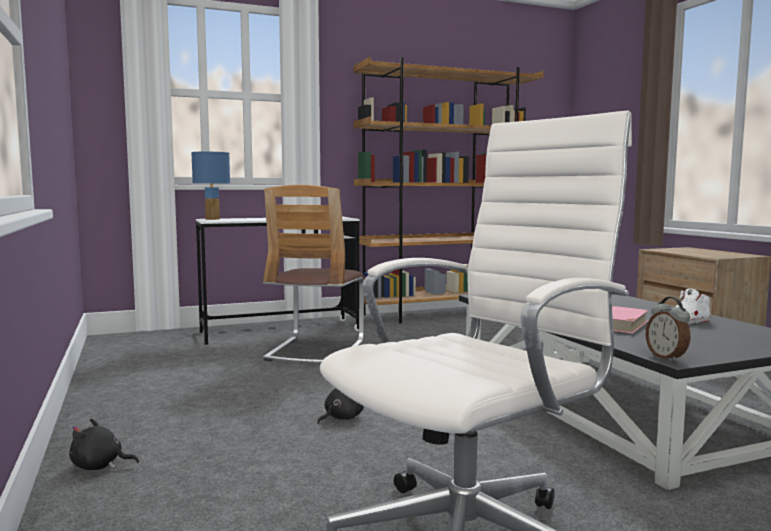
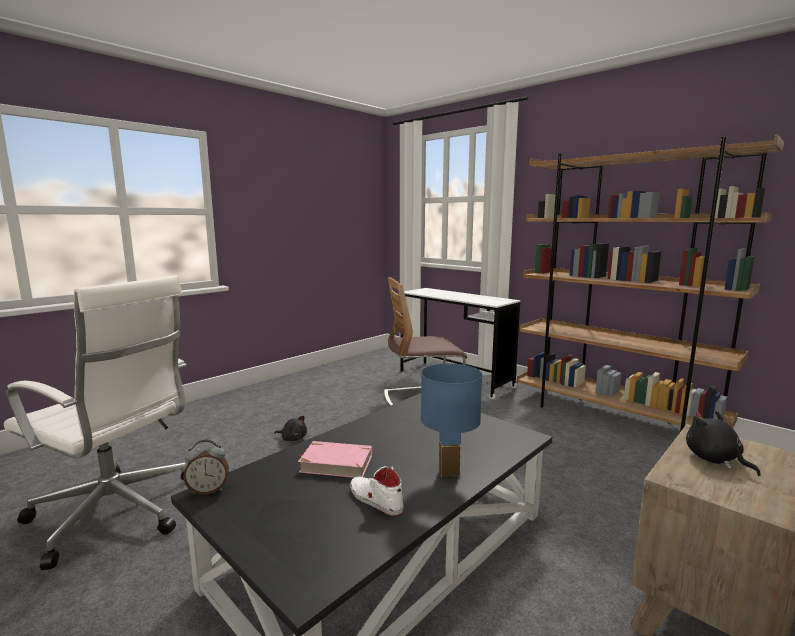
camera: 65 degrees right, 5 degrees up
(99, 466) = (210, 405): black plush toy -> black plush toy (714, 459)
(212, 219) = (423, 290): blue table lamp -> blue table lamp (448, 473)
(667, 357) = (208, 490): alarm clock -> alarm clock turned 150 degrees counterclockwise

